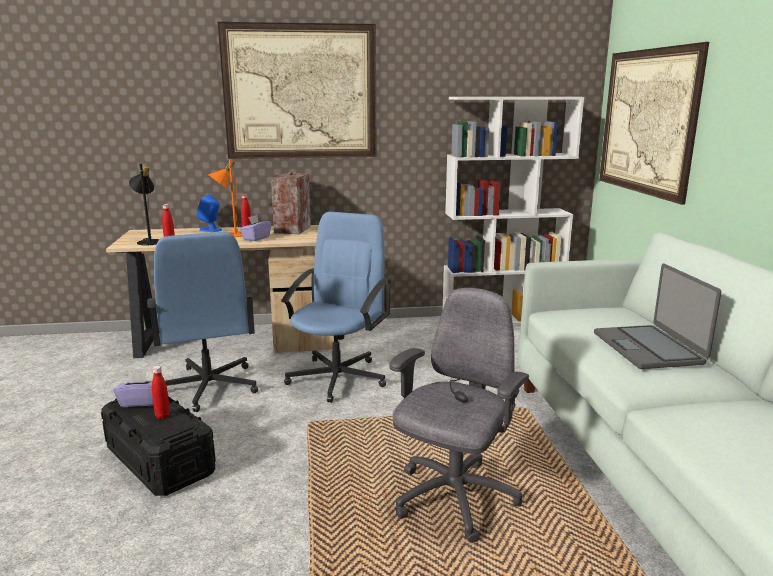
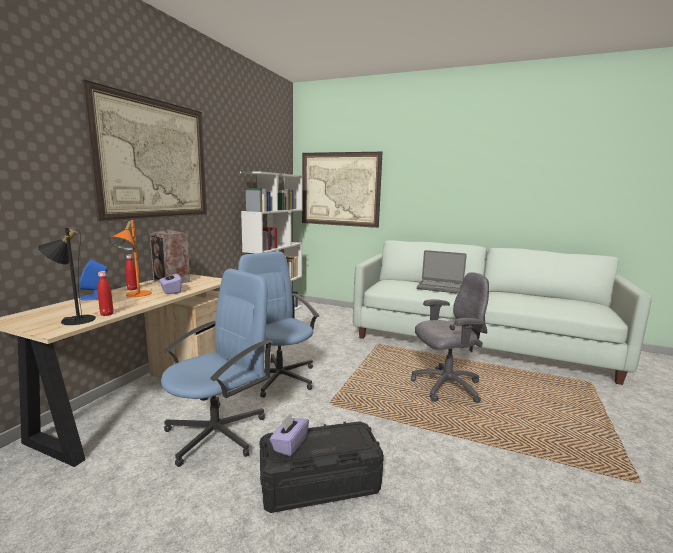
camera: 60 degrees left, 5 degrees down
(162, 416) = (327, 438): red bottle -> none
(208, 387) = (218, 433): blue office chair -> blue office chair turned 60 degrees counterclockwise
(453, 499) = (445, 387): grey office chair -> grey office chair turned 105 degrees clockwise

